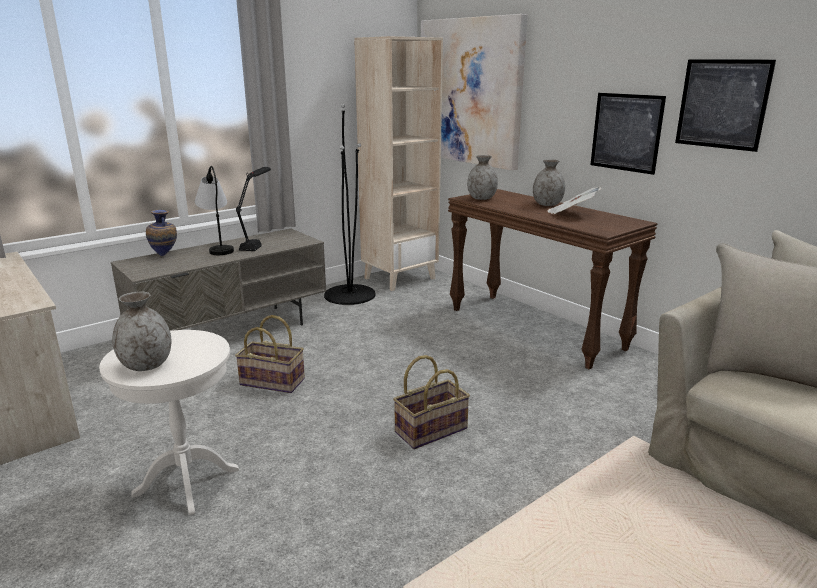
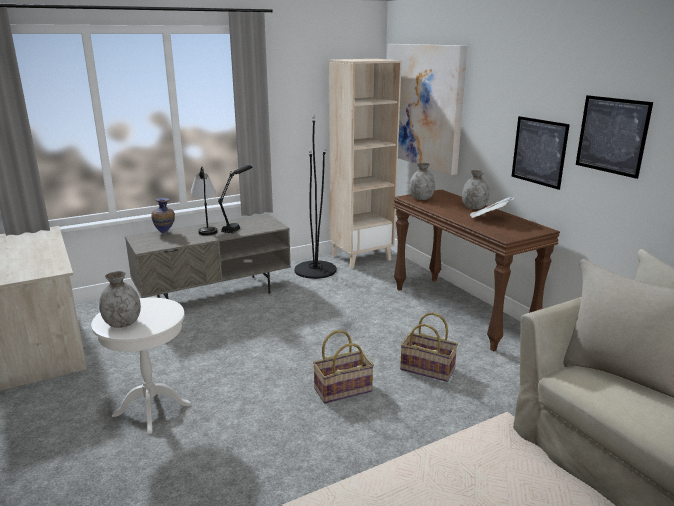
camera: 10 degrees right, 0 degrees up
(273, 381) = (234, 338): basket -> basket (428, 369)

